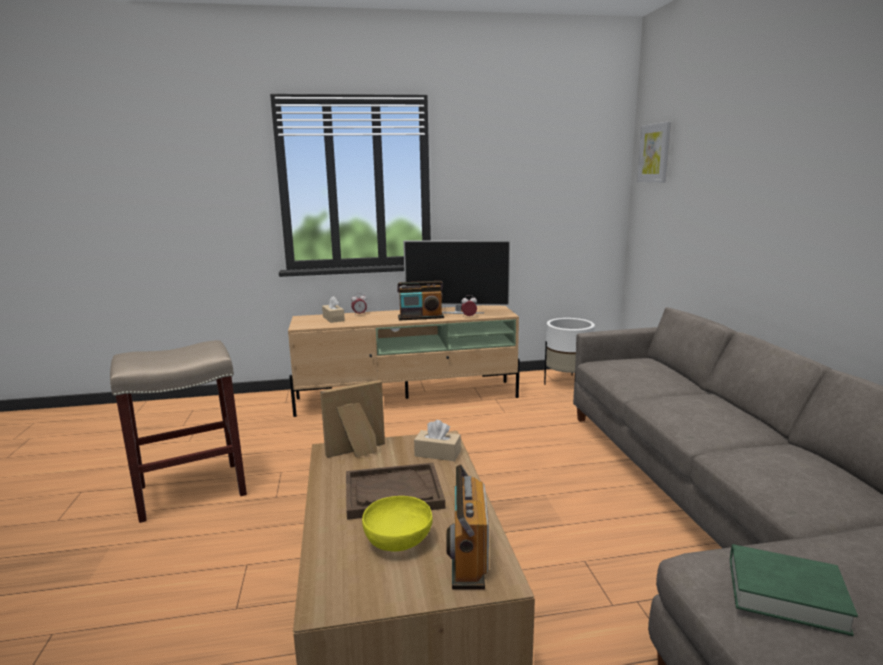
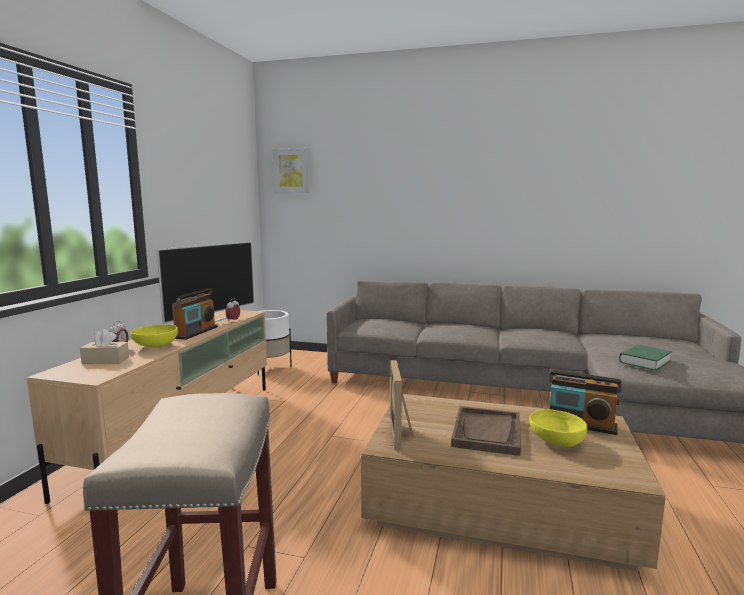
camera: 65 degrees left, 5 degrees down
(373, 319) = (155, 347): none -> yellow bowl
(437, 453) = (432, 406): beige tissue box -> none

